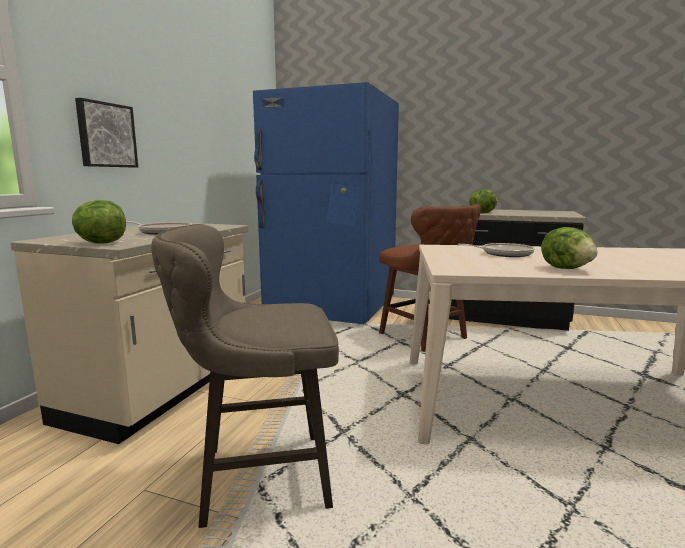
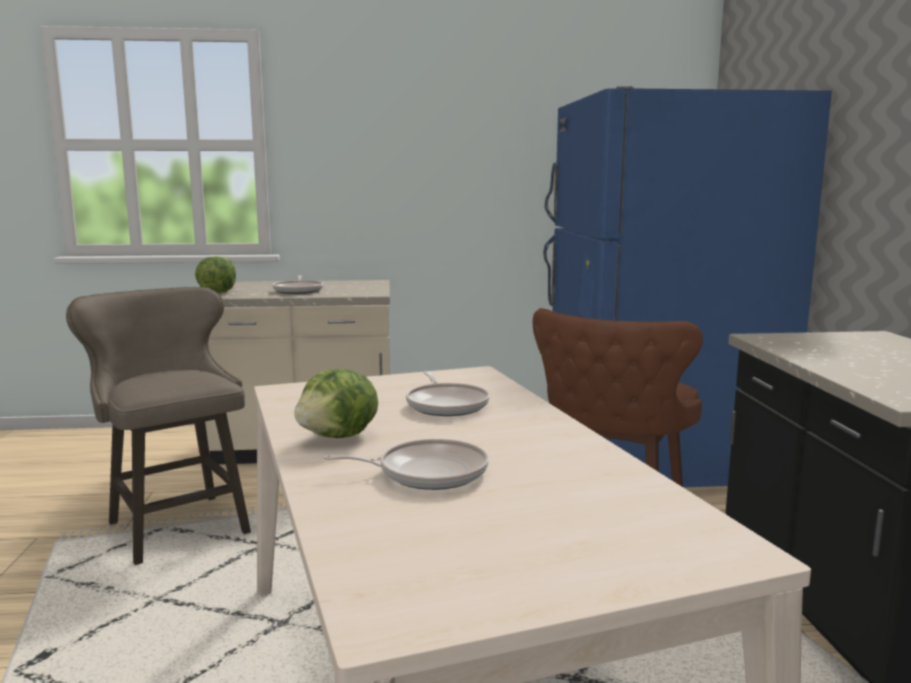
camera: 65 degrees right, 0 degrees up
(106, 135) = (351, 187): picture -> none
(482, 213) = (795, 347): lettuce -> none
(625, 263) = (427, 473): none -> frying pan

